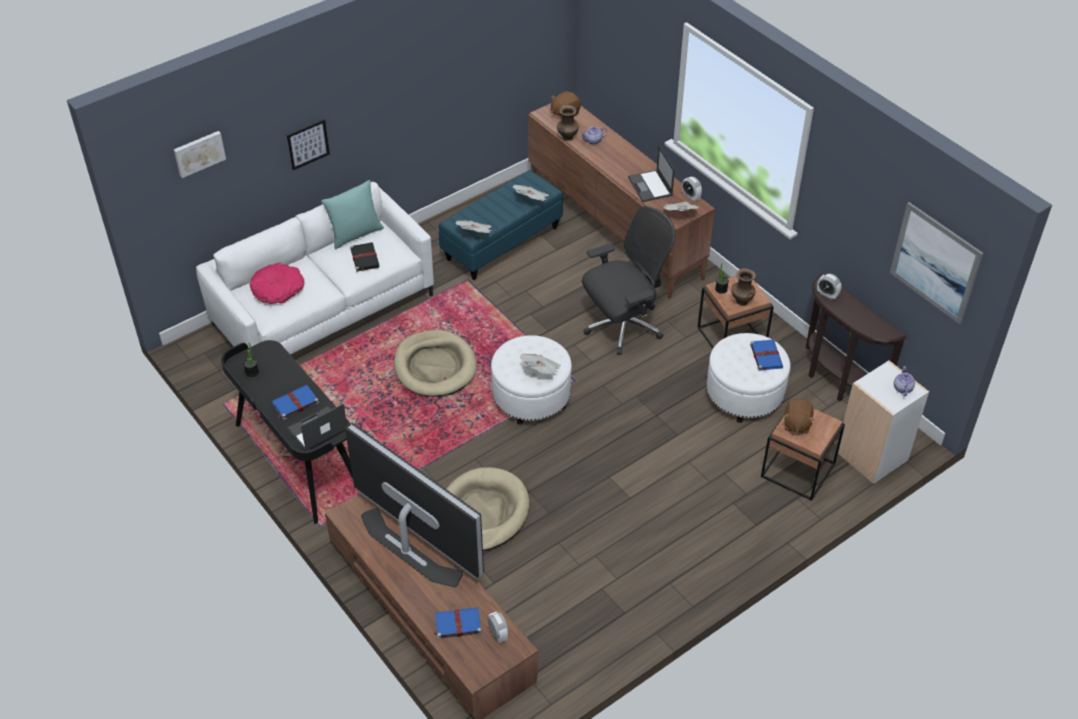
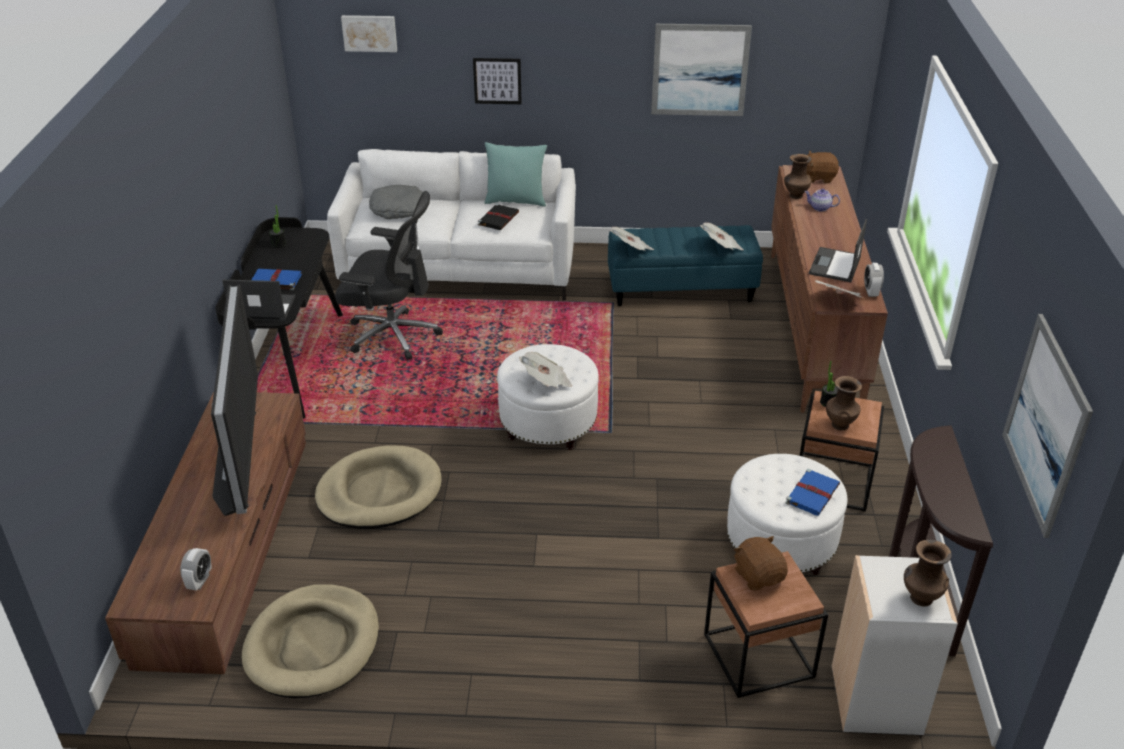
camera: 40 degrees right, 10 degrees down
(277, 289) = (398, 210): pink pillow -> grey pillow
(435, 367) = (495, 354): beige dog bed -> beige dog bed (313, 645)
(457, 68) = (700, 70): none -> picture
(457, 624) = (180, 547): blue book -> none
(624, 328) = (718, 413): office chair -> office chair (391, 336)
(796, 424) = (758, 576): brown plush toy -> brown plush toy turned 105 degrees clockwise
(827, 295) = (929, 448): alarm clock -> none
(902, 388) = (920, 598): teapot -> brown vase

